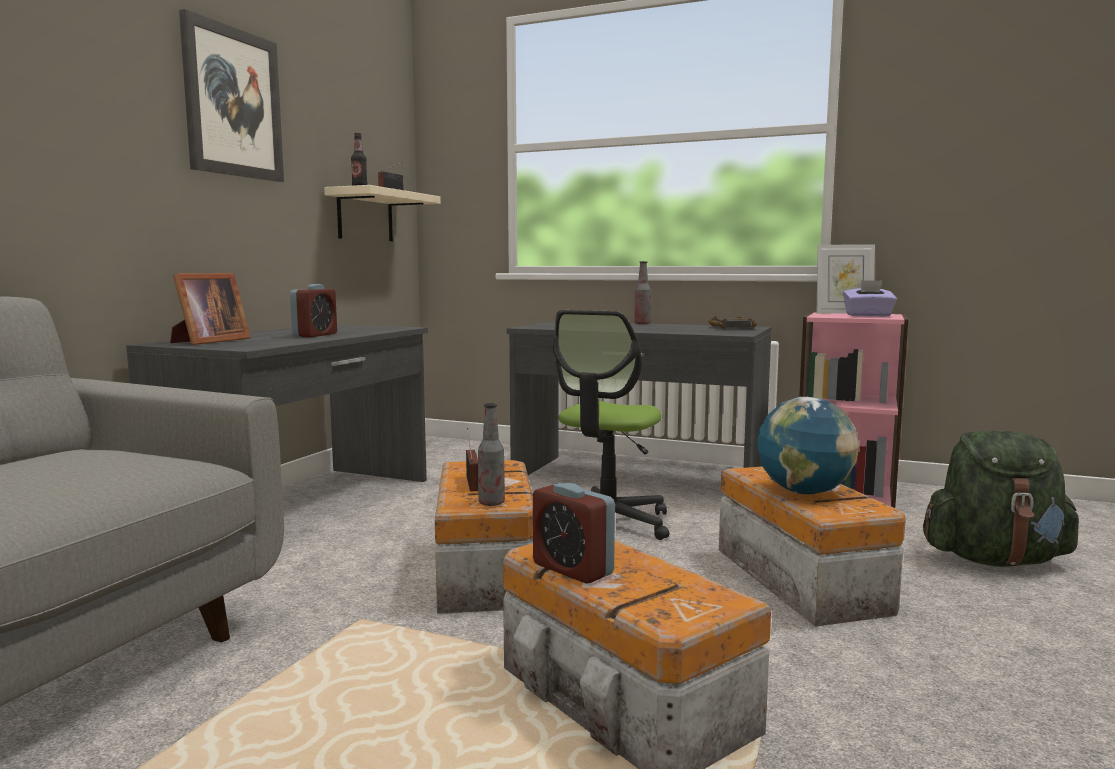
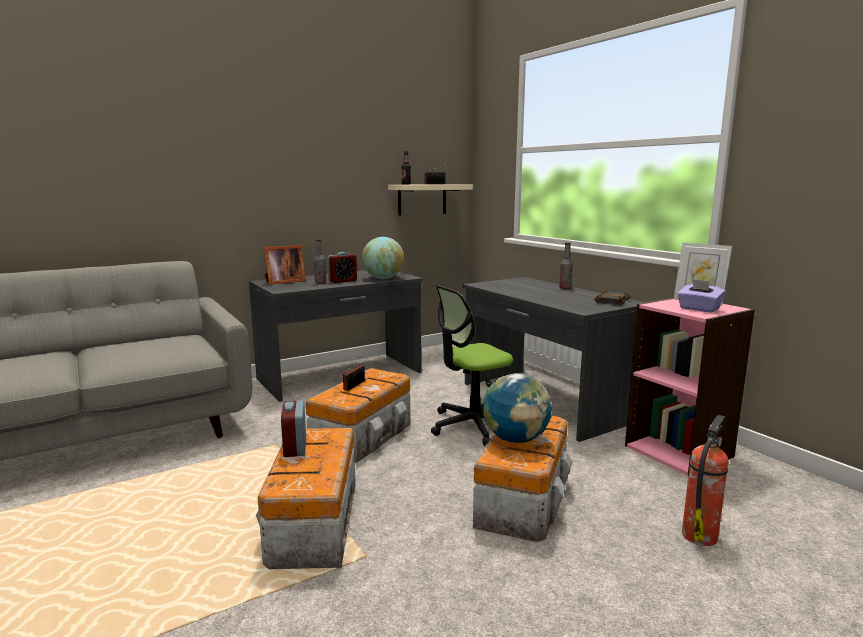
camera: 35 degrees right, 5 degrees up
(233, 103) = (321, 145): picture -> none
(372, 330) = (383, 278): none -> globe
(491, 503) = (338, 400): bottle -> bottle (320, 283)
(994, 559) = (700, 535): green backpack -> fire extinguisher

